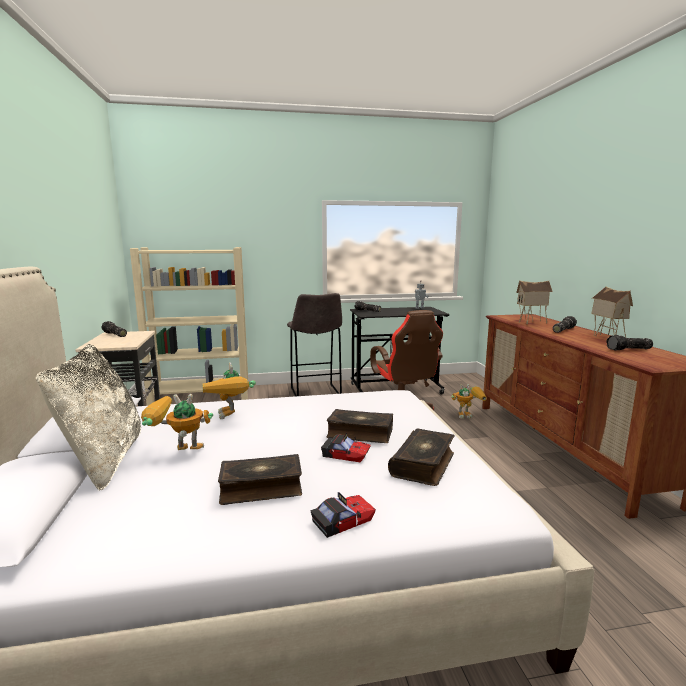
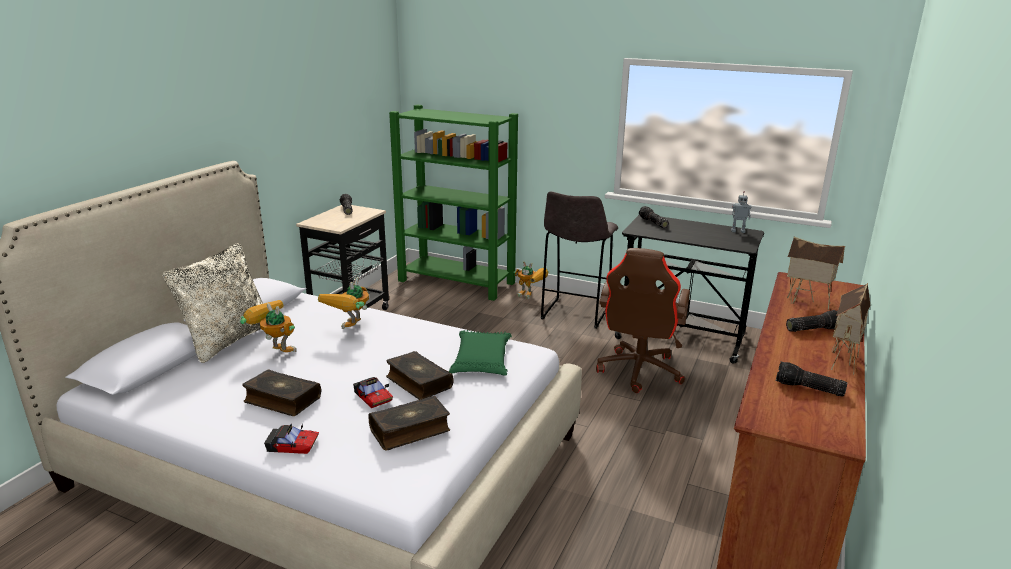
camera: 35 degrees right, 10 degrees up
(201, 395) = (456, 282): beige bookcase -> green bookcase
(375, 406) = (482, 358): none -> green pillow
(468, 415) = (722, 404): toy robot -> toy robot (531, 296)

